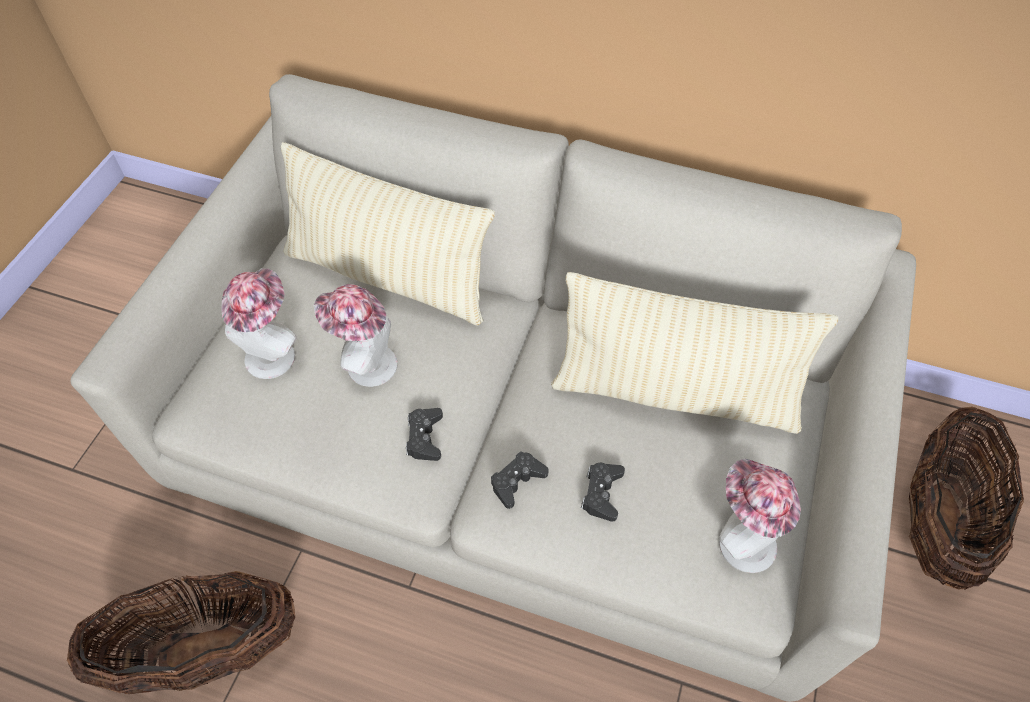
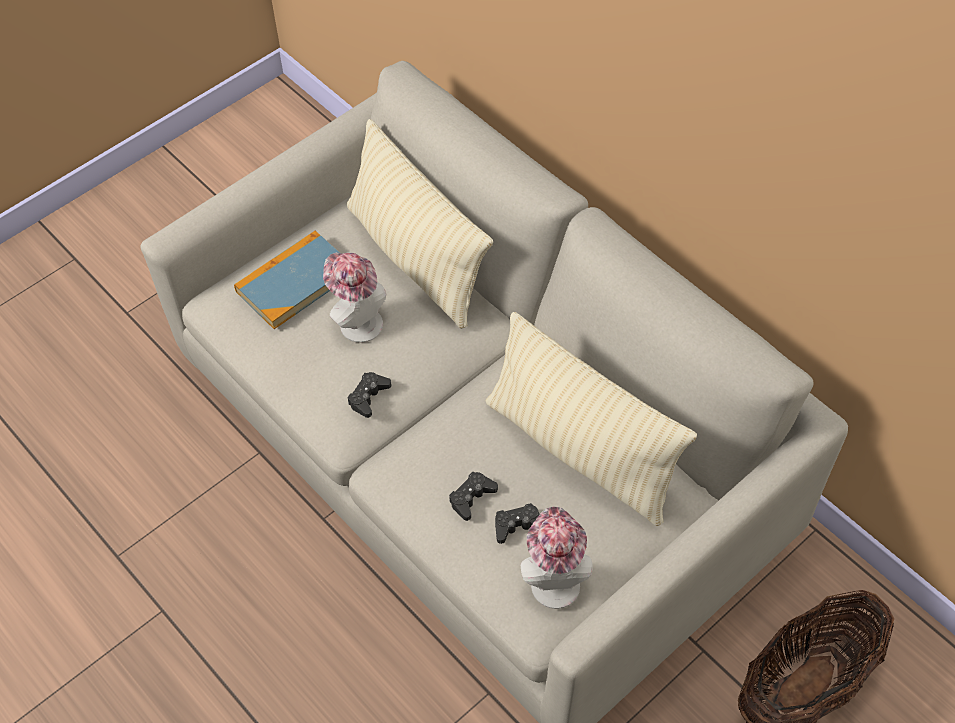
camera: 30 degrees right, 0 degrees up
(206, 651) = (154, 492): basket -> none
(273, 352) = (295, 282): hat -> book
(517, 481) = (415, 460): black game controller -> black game controller (517, 526)

